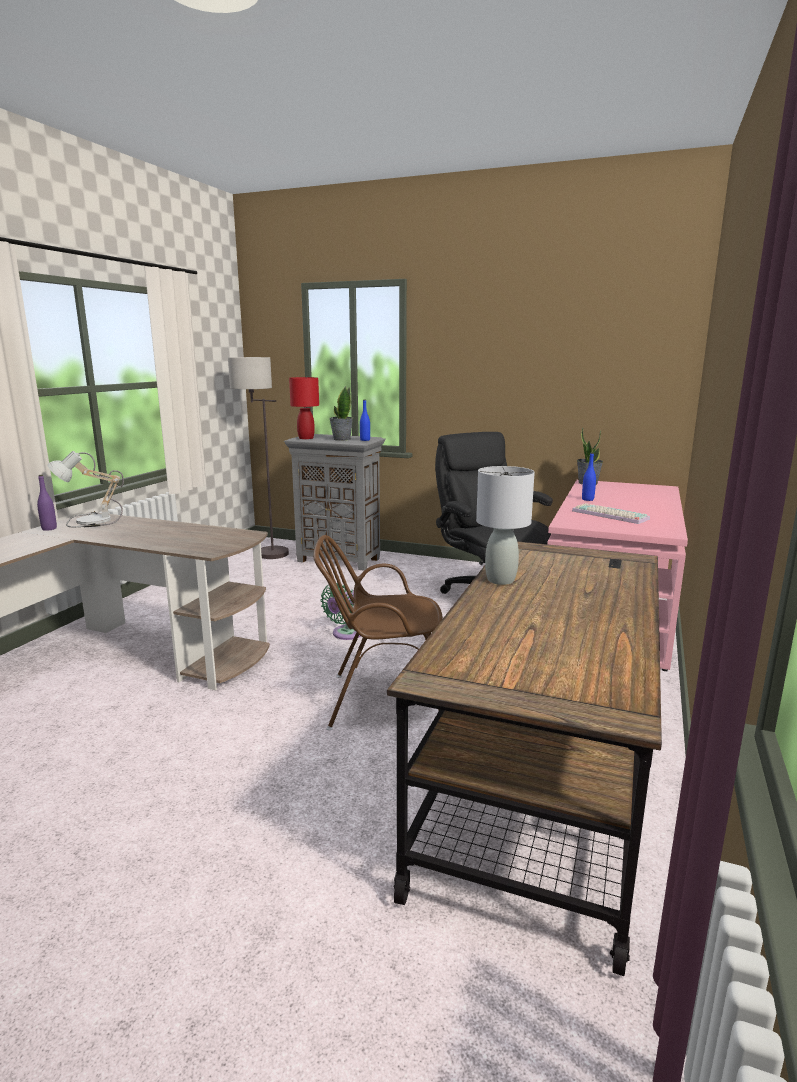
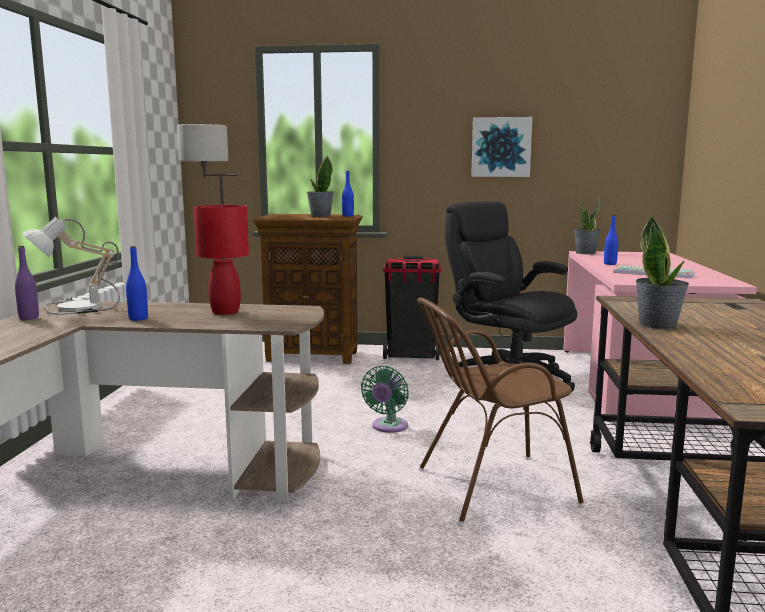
camera: 15 degrees left, 5 degrees down
(119, 535) = (138, 318): none -> blue bottle
(306, 438) = (278, 216): red table lamp -> red table lamp (226, 312)
(340, 560) = (314, 356): grey cabinet -> brown cabinet
(423, 566) = (411, 355): none -> black trash can
(500, 580) = (658, 325): grey table lamp -> potted plant
(515, 377) = (501, 147): none -> picture

